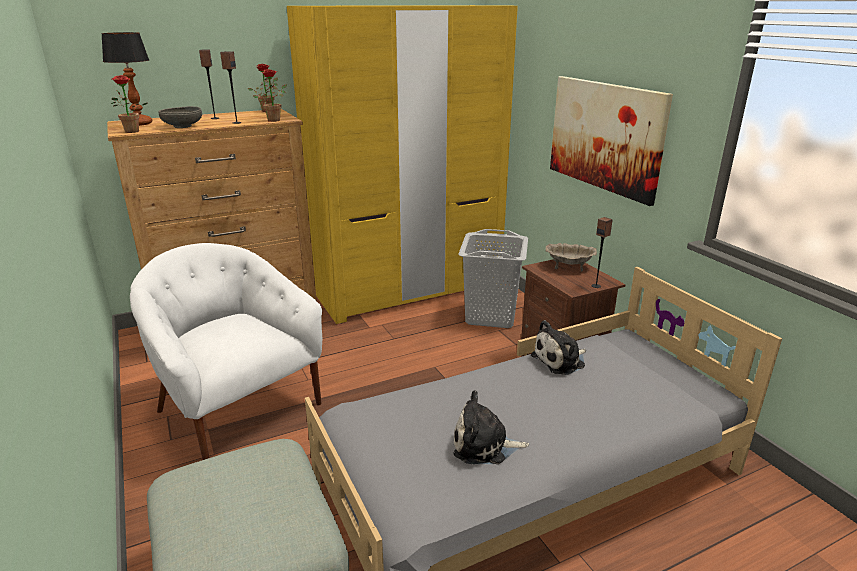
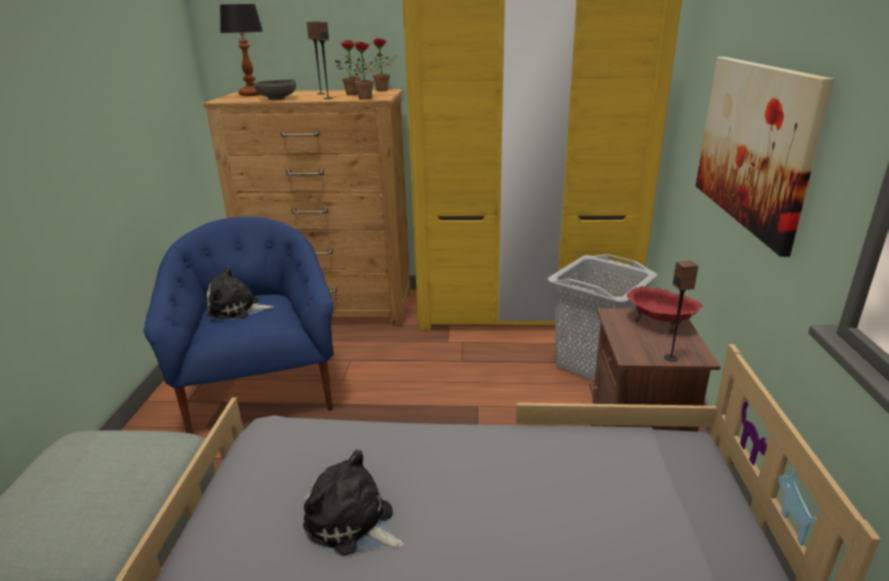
camera: 30 degrees right, 0 degrees up
(131, 132) = (227, 101): potted plant -> potted plant (351, 94)
(237, 407) = (261, 389): white armchair -> blue armchair
(561, 360) = (559, 447): plush toy -> plush toy (237, 309)
(569, 266) = (660, 322): beige bowl -> red bowl

